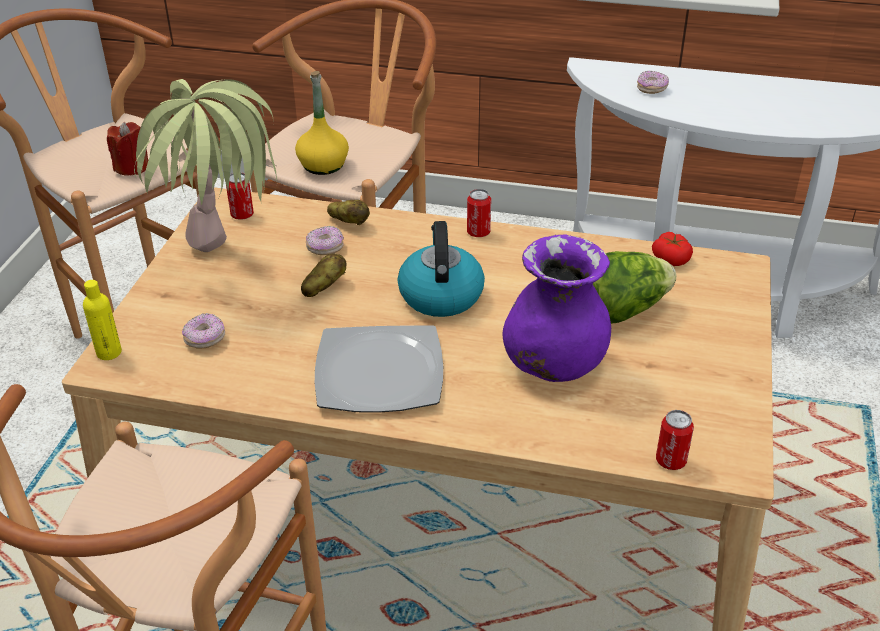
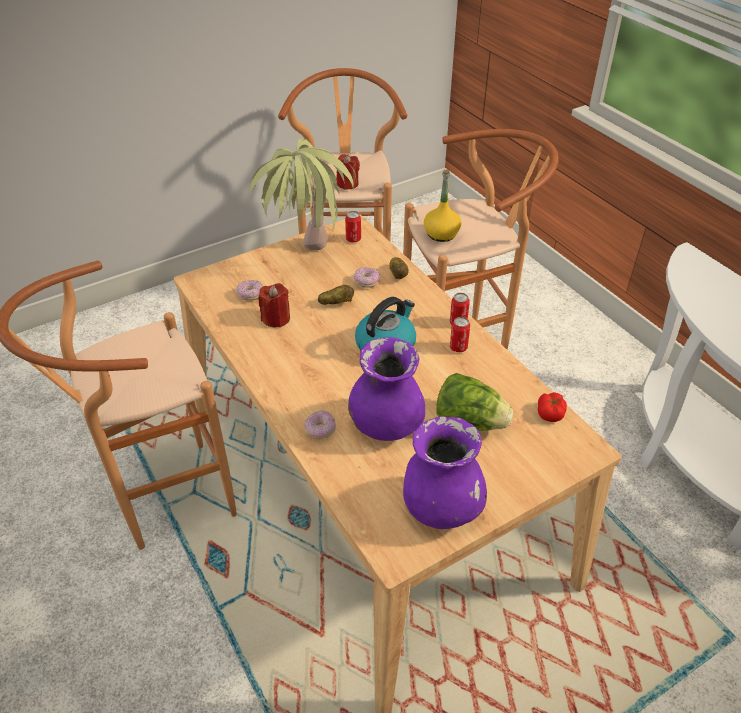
camera: 45 degrees right, 5 degrees up
(109, 352) = (207, 275): yellow bottle -> none
(277, 343) = (276, 318): none -> red candle
(380, 373) = (298, 366): plate -> none
(651, 89) = (713, 295): donut -> donut (320, 430)
(670, 461) = (366, 522): can -> can (458, 347)
(707, 396) = (441, 506): none -> purple vase

